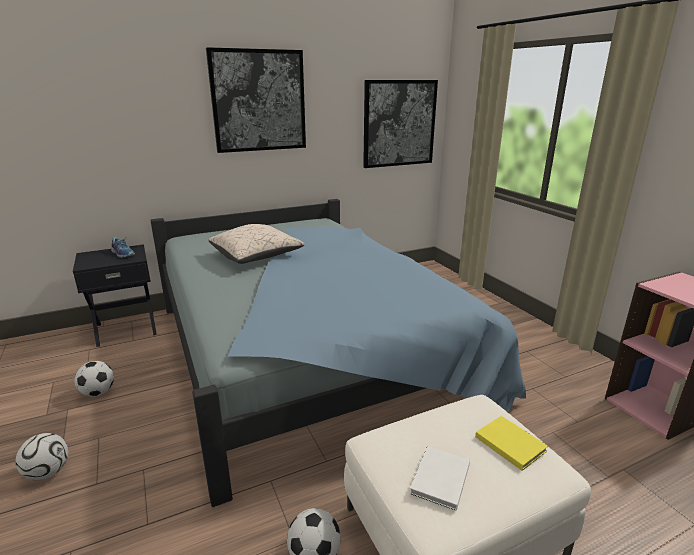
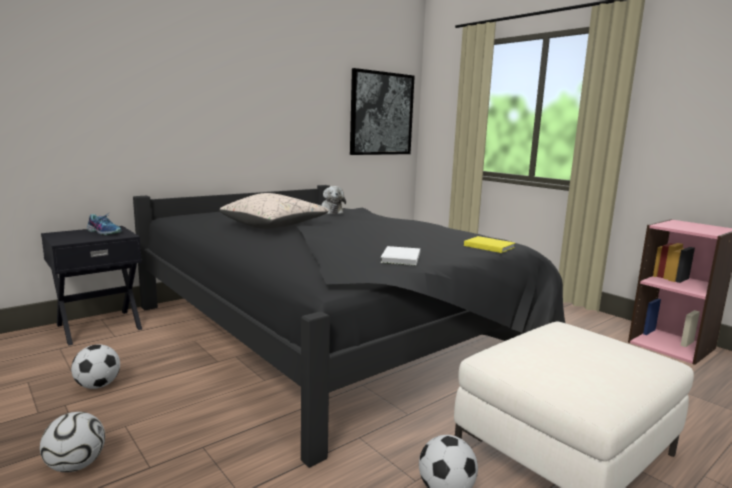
camera: 15 degrees left, 10 degrees down
(259, 101) = (254, 77): picture -> none
(311, 353) = (335, 331): blue bed -> black bed
(323, 235) = (331, 211): none -> plush toy
(439, 480) = (574, 373): white book -> white book (400, 258)
(509, 442) = (610, 345): yellow book -> yellow book (488, 246)

